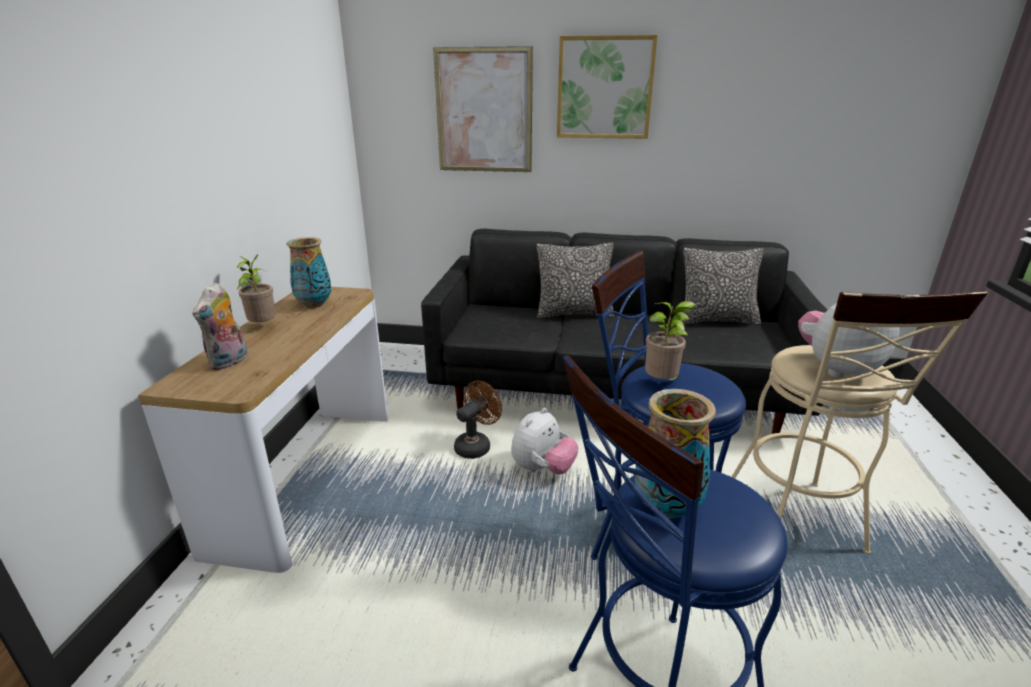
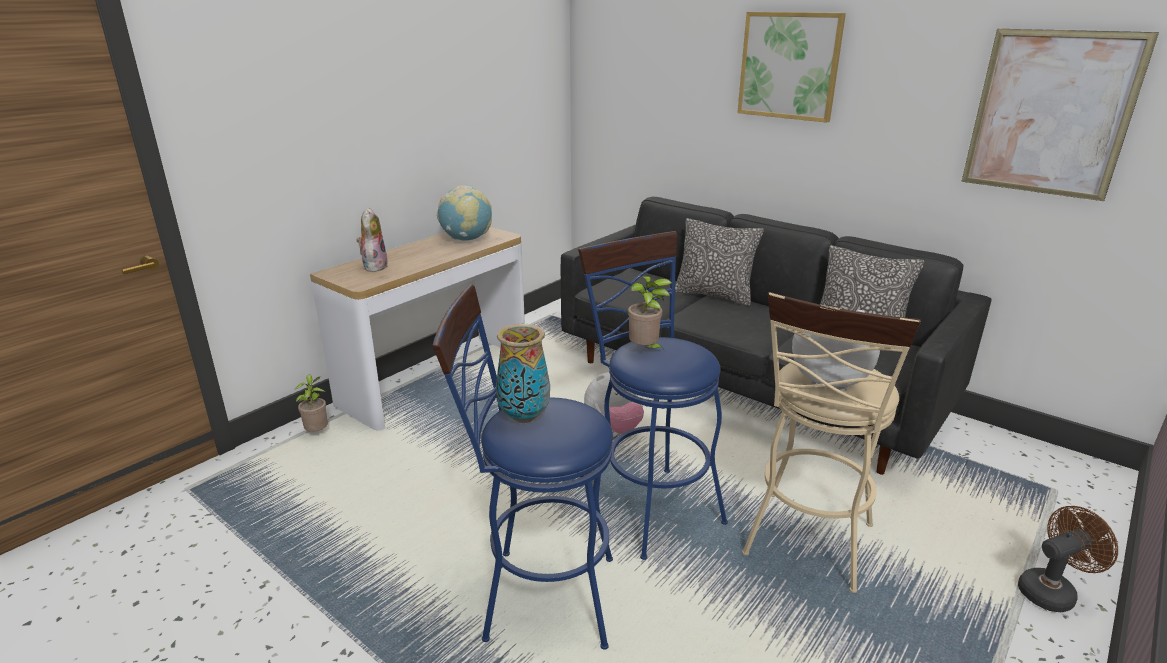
camera: 30 degrees right, 0 degrees up
(230, 362) = (374, 266): plush toy -> plush toy turned 135 degrees clockwise
(263, 327) = (417, 248): potted plant -> potted plant (318, 432)
(314, 305) = (466, 239): vase -> globe
(476, 445) = (577, 394): brown fan -> brown fan (1051, 591)
(484, 111) = (676, 82): picture -> picture (1050, 114)

